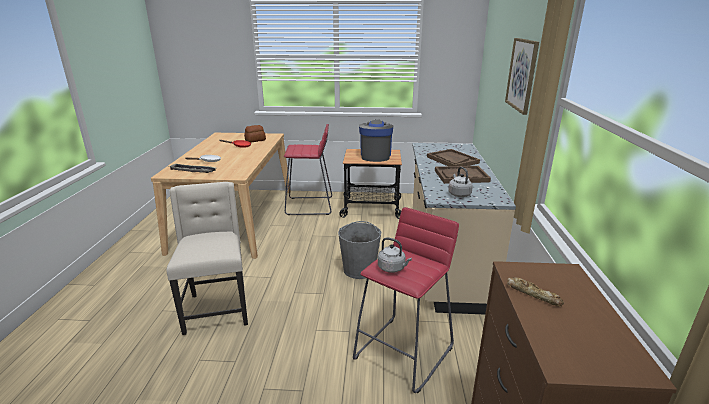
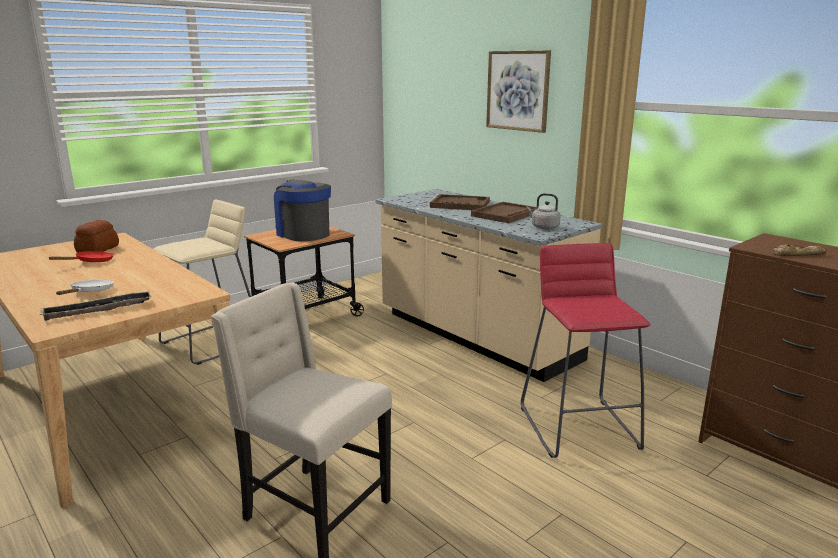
camera: 45 degrees left, 5 degrees down
(310, 206) = (213, 342): red stool -> beige stool
(359, 269) = (408, 381): grey bucket -> none
(392, 268) = (591, 311): grey kettle -> none

